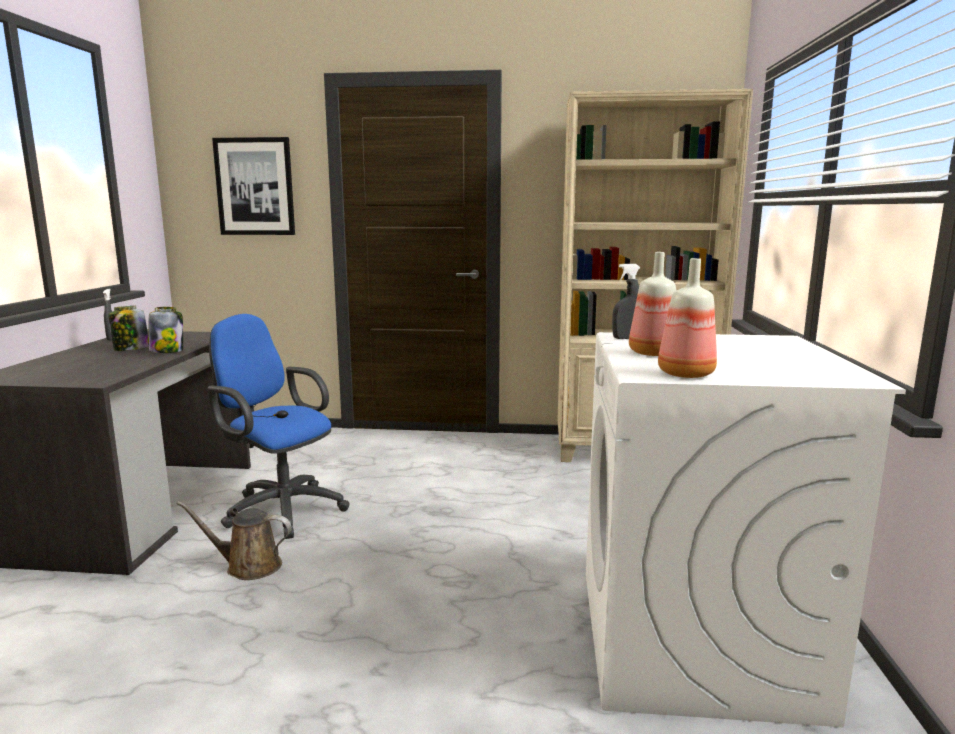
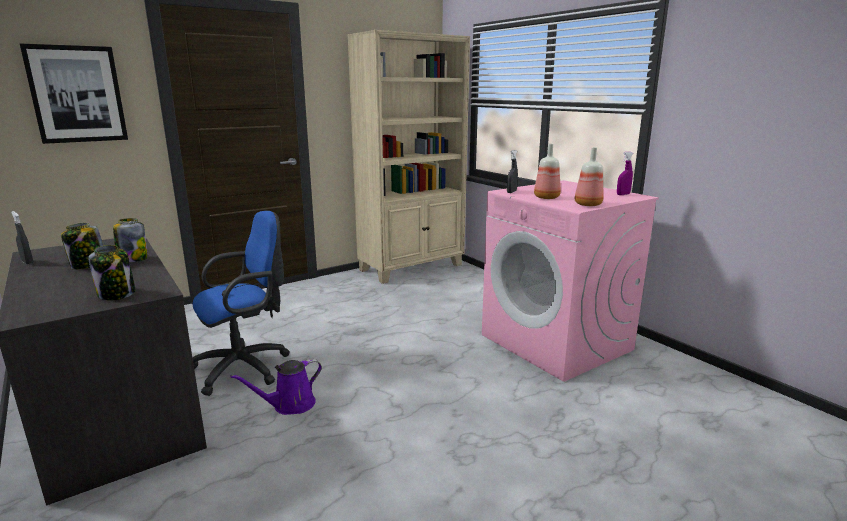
camera: 40 degrees left, 5 degrees up
(74, 376) = (117, 294): none -> jar
(248, 566) = (290, 405): brown watering can -> purple watering can
(280, 509) = (246, 367): blue office chair -> blue office chair turned 150 degrees clockwise
(694, 641) = (557, 342): white washing machine -> pink washing machine
(831, 372) = (623, 194): none -> purple spray bottle

